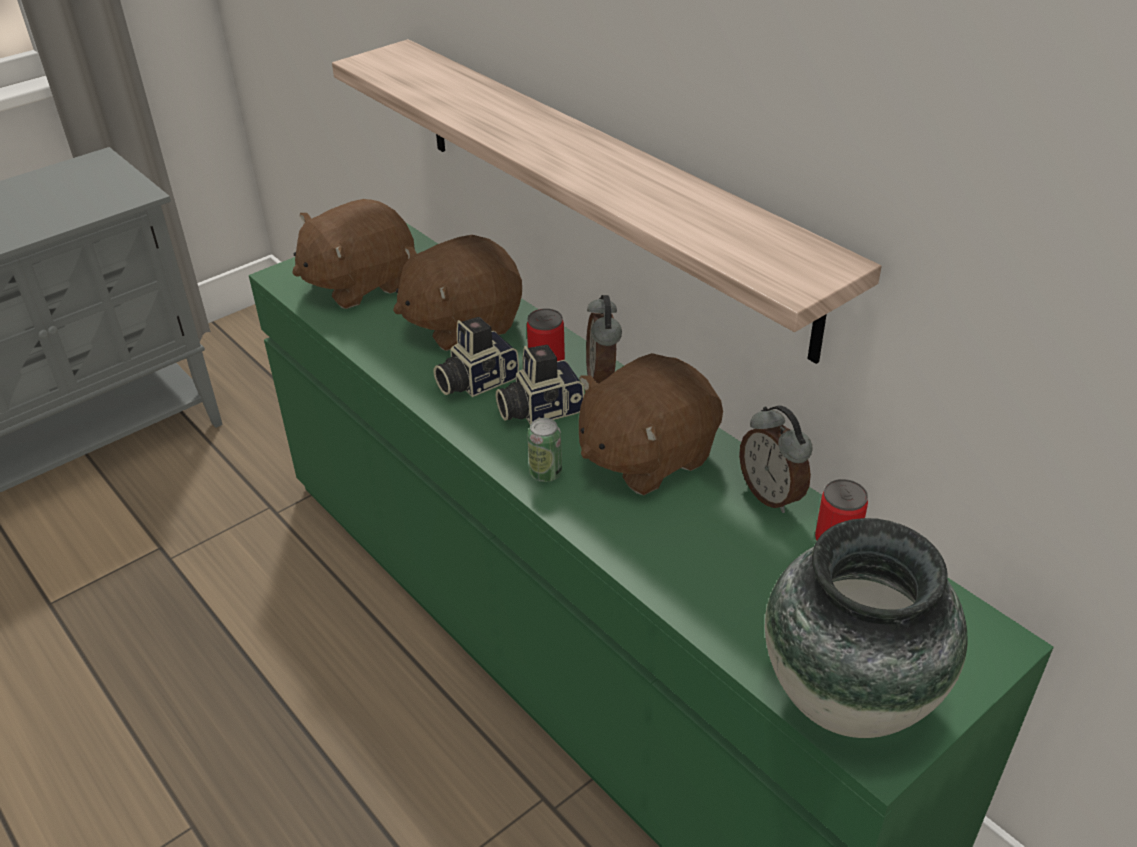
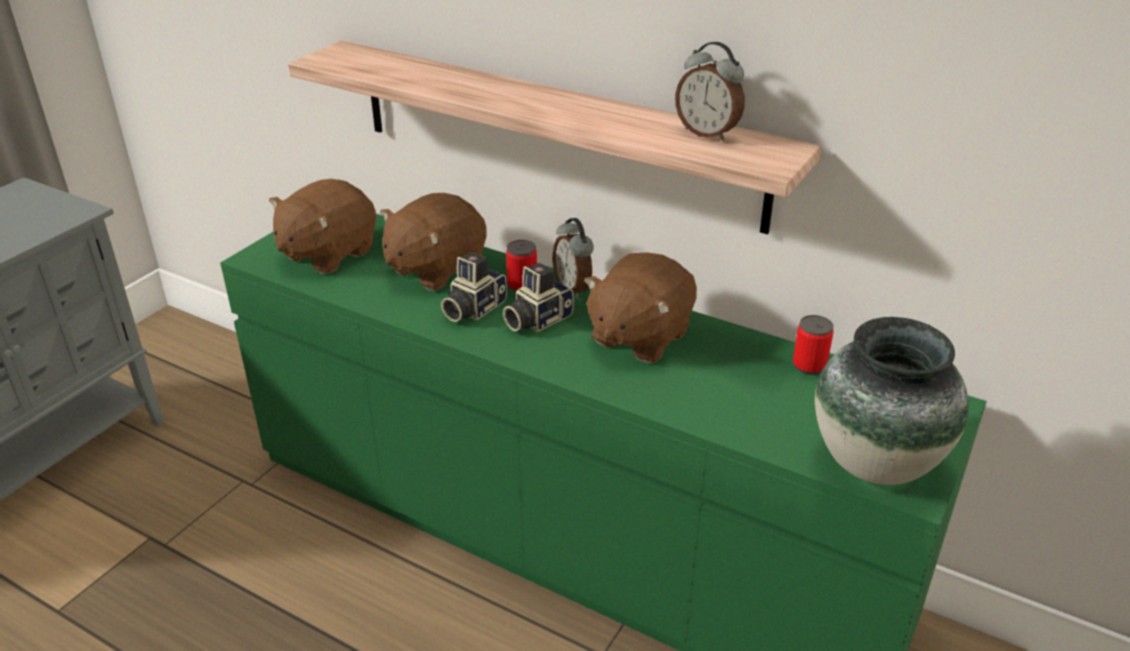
camera: 20 degrees left, 5 degrees down
(545, 473) = (569, 363): can -> none
(772, 495) = (746, 344): alarm clock -> alarm clock (707, 133)

